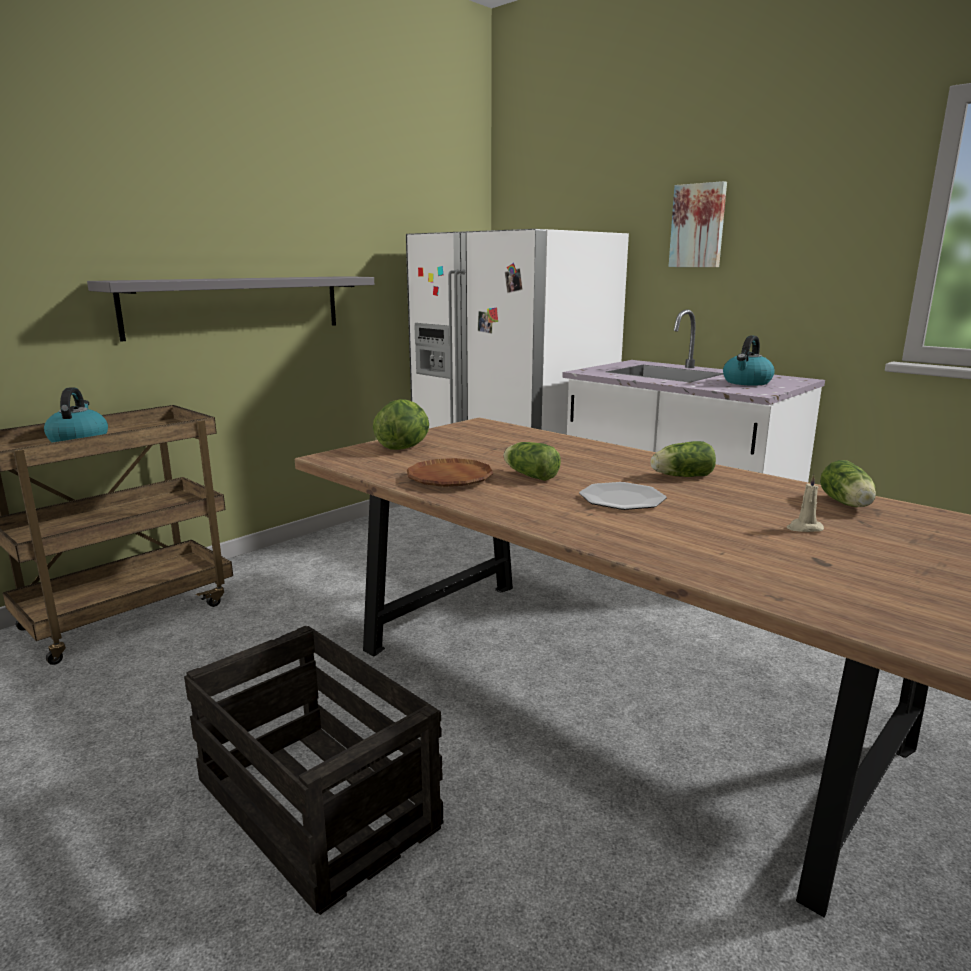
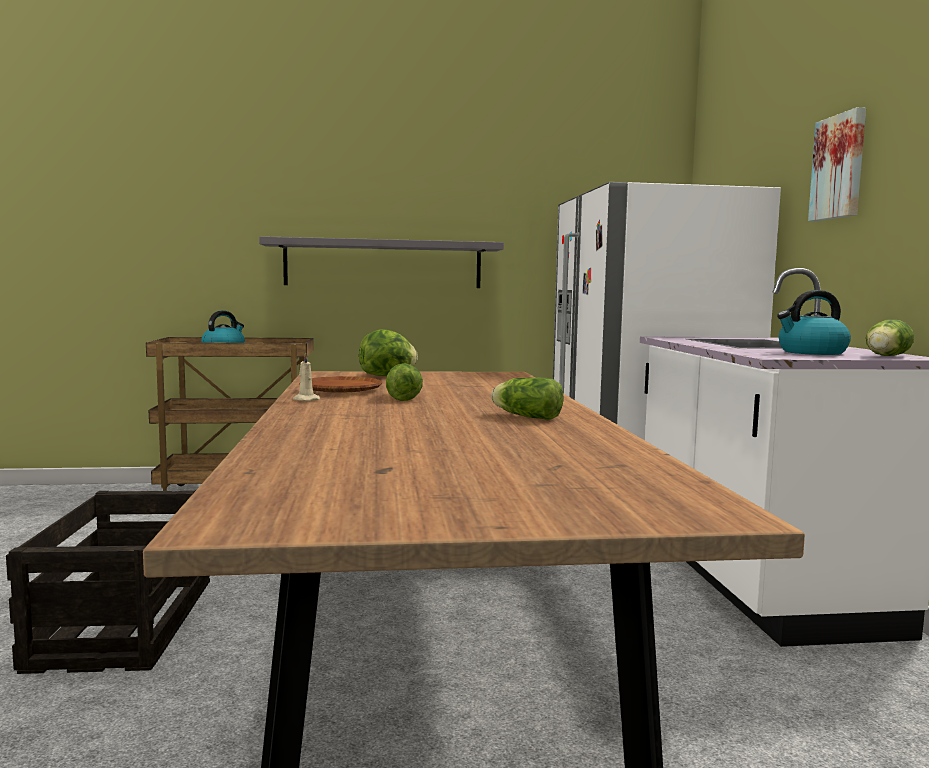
camera: 40 degrees right, 10 degrees down
(622, 499) = (408, 416): plate -> none
(804, 528) = (474, 456): beige candle -> beige candle (305, 400)
(847, 504) = (605, 456): lettuce -> lettuce (885, 356)

